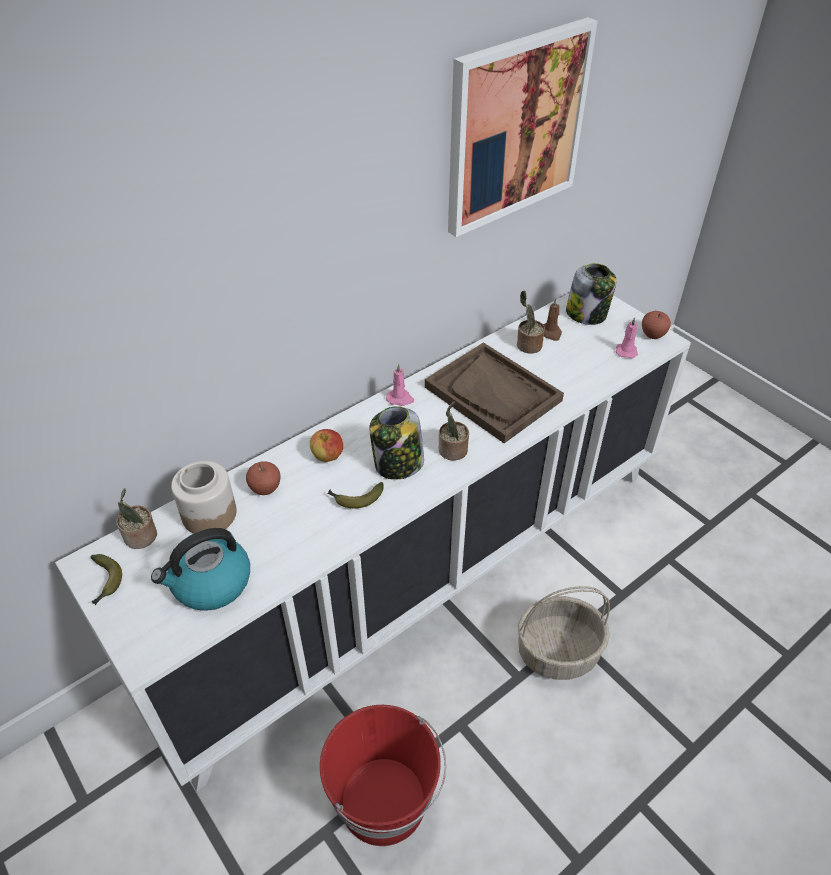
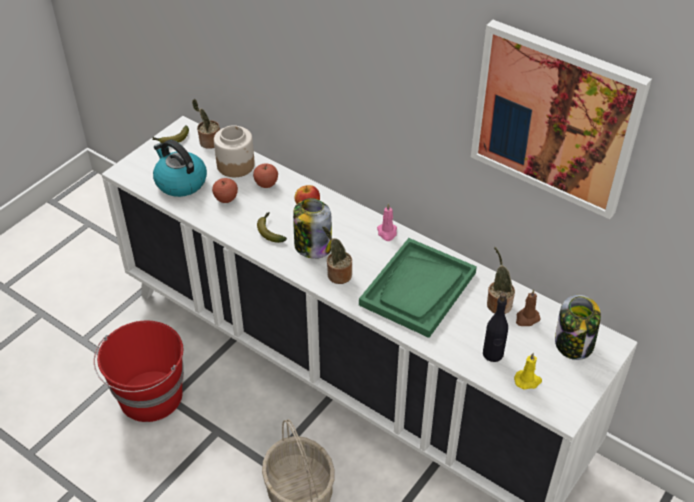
camera: 75 degrees right, 0 degrees up
(493, 394) = (418, 289): brown tray -> green tray
(591, 364) = (493, 354): none -> black bottle
(626, 351) = (528, 380): pink candle -> yellow candle
(653, 335) = (567, 402): apple -> apple (226, 199)

